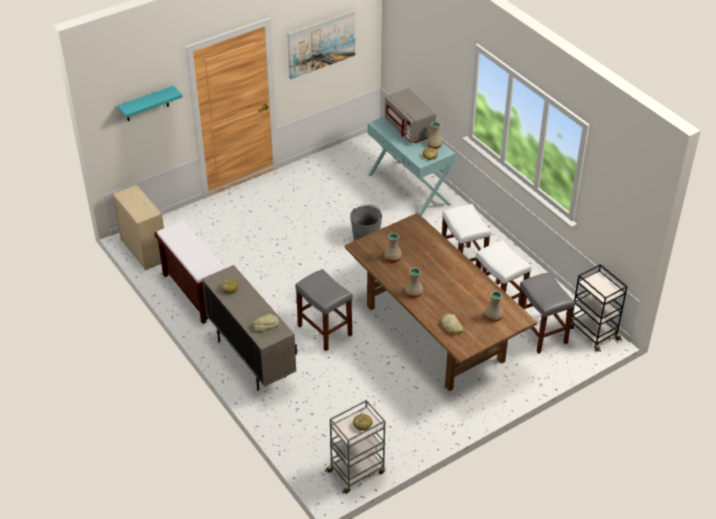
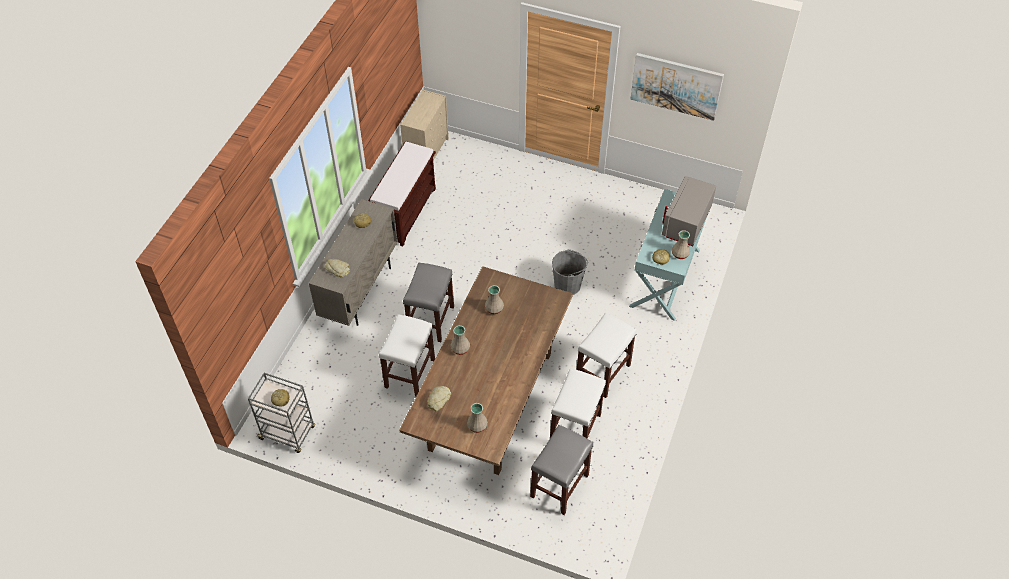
camera: 55 degrees right, 10 degrees up
(147, 104) = (474, 33): turquoise shelf -> none
(364, 367) = (410, 372): none -> white stool
(593, 333) = (596, 530): black cart -> none

